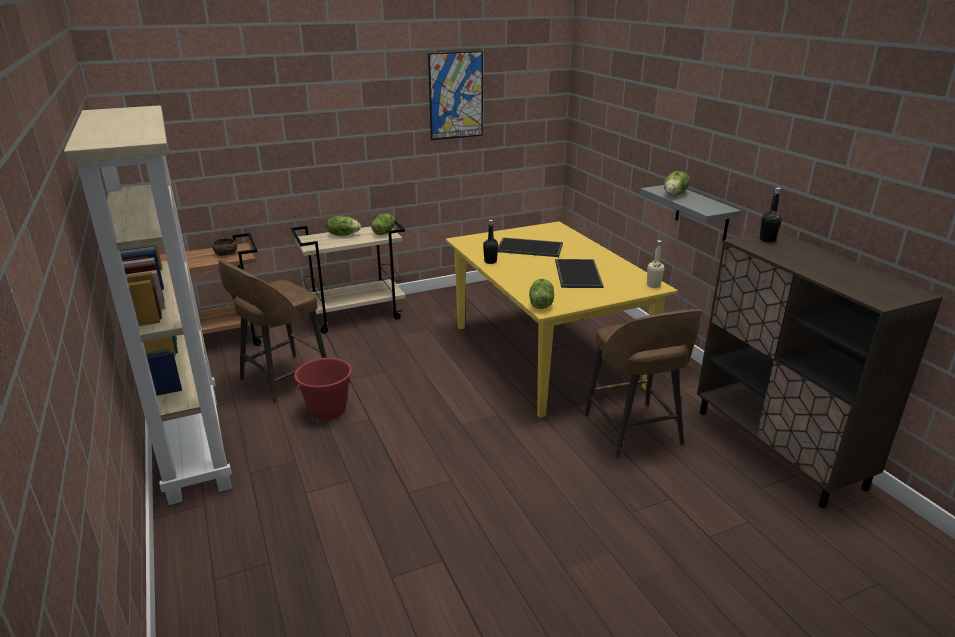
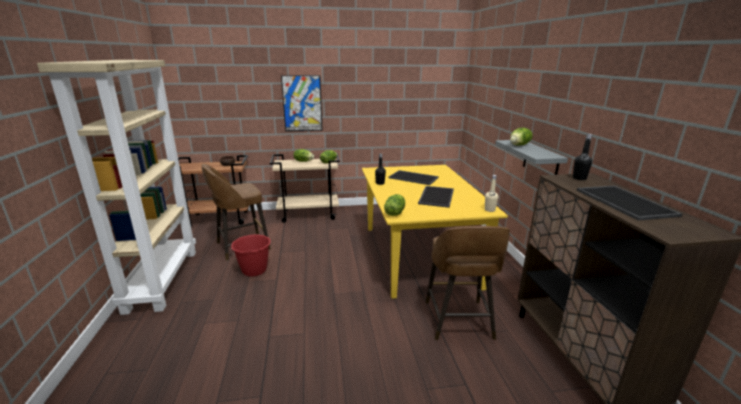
camera: 15 degrees right, 5 degrees down
(456, 96) = (385, 78): picture -> picture (302, 103)
(828, 268) = (626, 202): none -> tray

